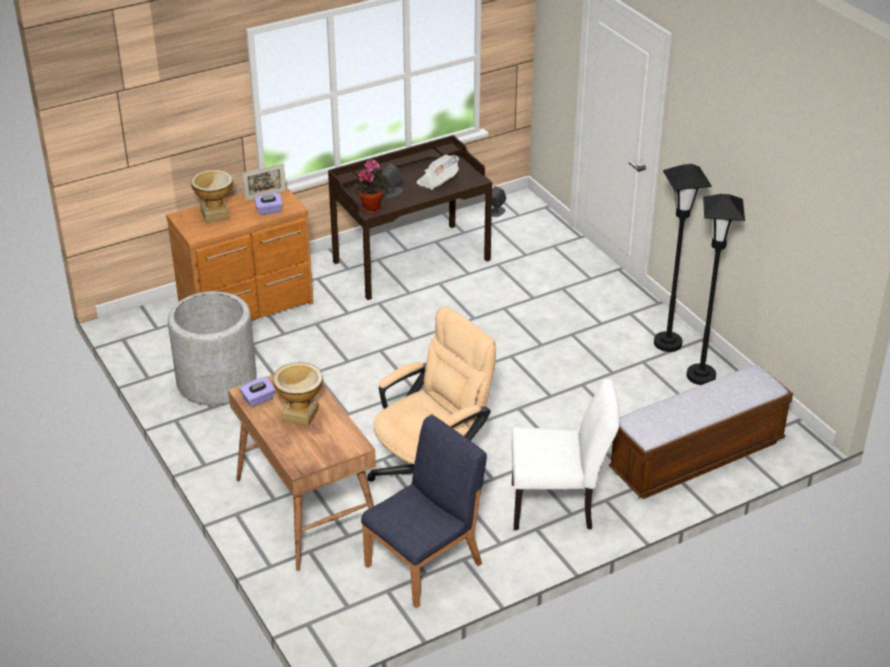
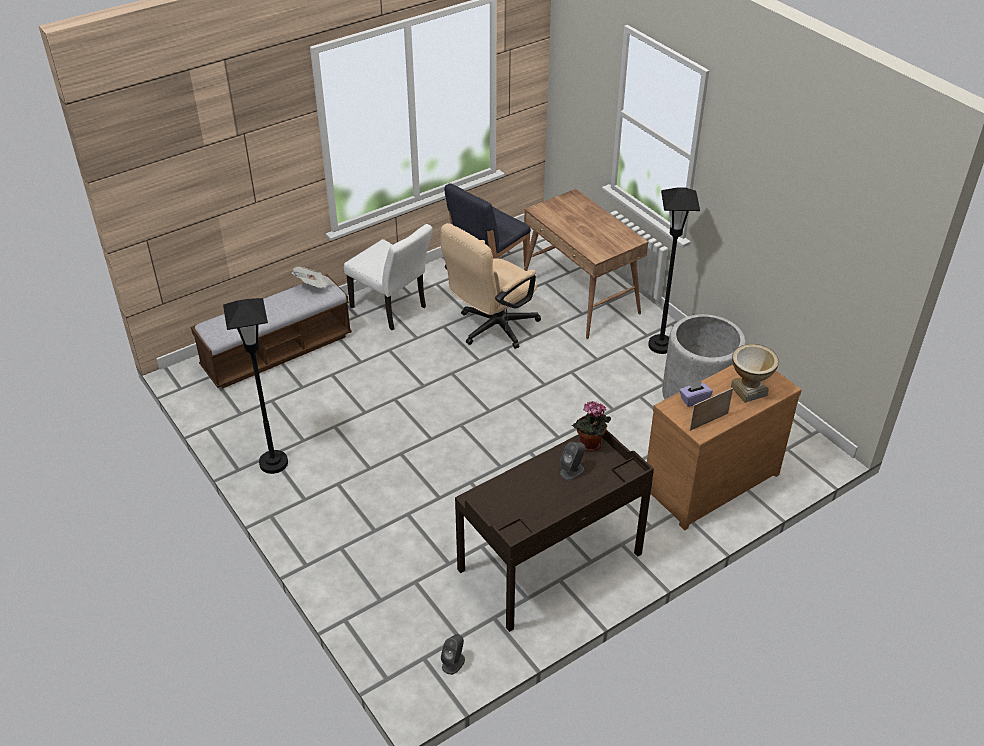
camera: 175 degrees right, 5 degrees up
(258, 399) = (621, 235): purple tissue box -> none
(300, 415) = (585, 226): vase -> none
(438, 182) = (521, 492): newspaper -> newspaper (314, 286)
(559, 506) = (392, 309): white chair -> white chair turned 135 degrees counterclockwise
(701, 376) = (251, 428): black floor lamp -> black floor lamp (660, 345)

